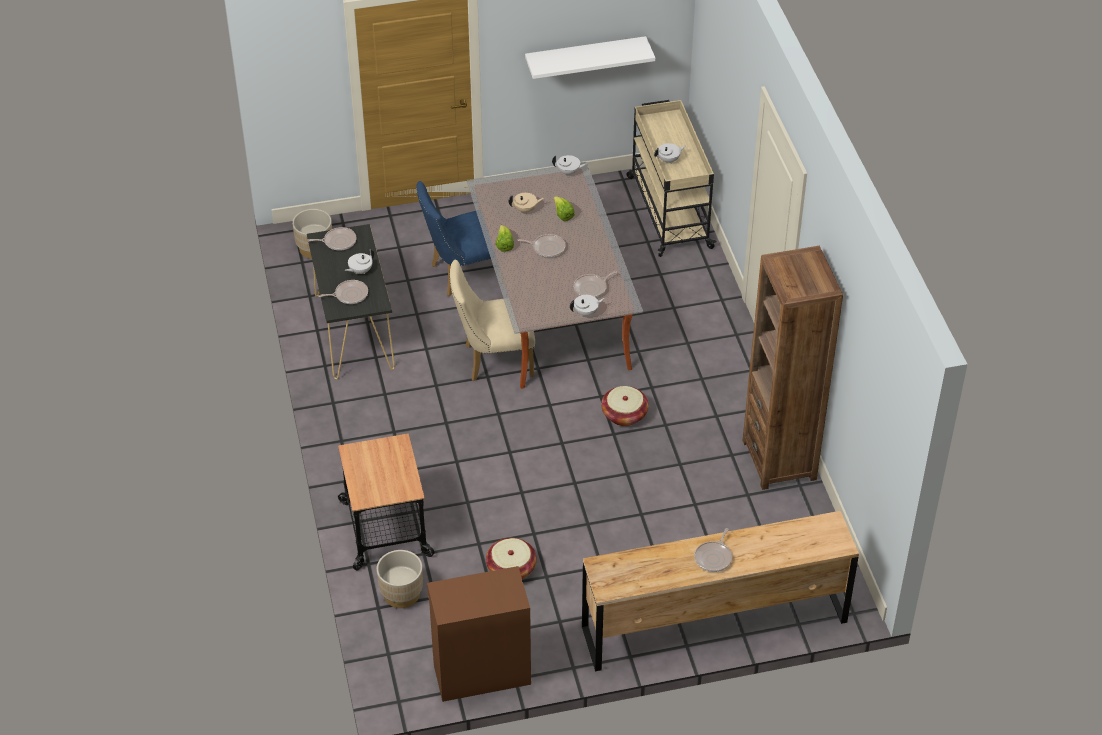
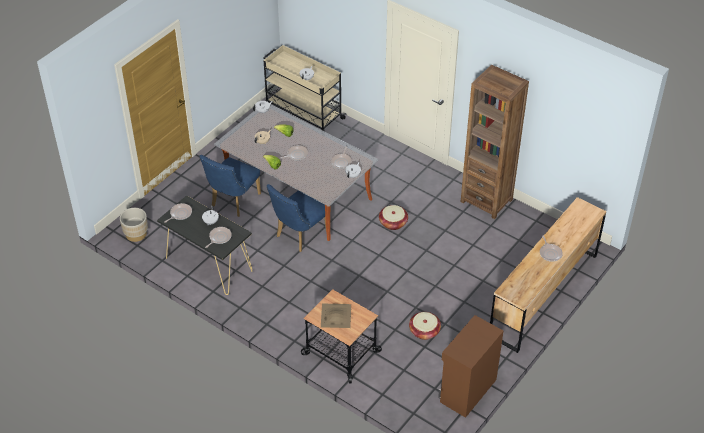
camera: 40 degrees left, 0 degrees up
(375, 466) = (335, 316): none -> beige tray
(401, 594) = (386, 379): beige planter -> none
(493, 360) = (298, 235): beige chair -> blue chair
(585, 56) = (233, 41): white shelf -> none

